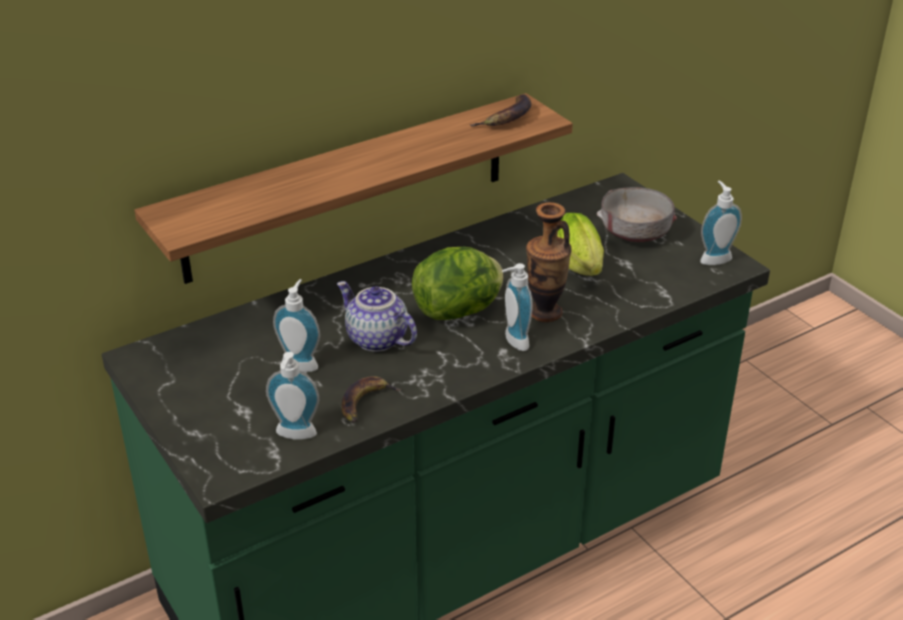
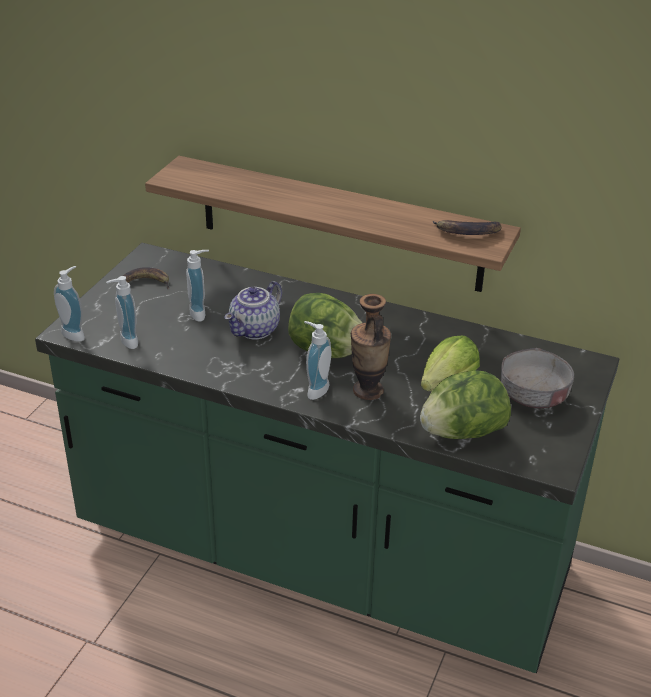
camera: 55 degrees right, 0 degrees up
(365, 403) = (183, 354): banana -> banana (145, 283)
(375, 339) = (255, 330): teapot -> teapot turned 150 degrees counterclockwise
(652, 288) = (462, 433): none -> lettuce
(714, 258) = (550, 452): soap dispenser -> soap dispenser (75, 333)

